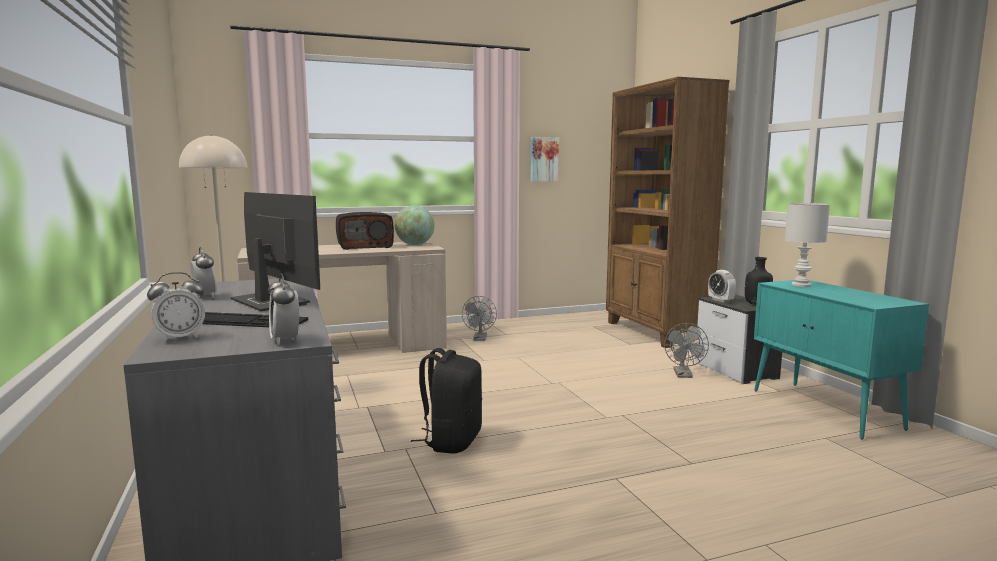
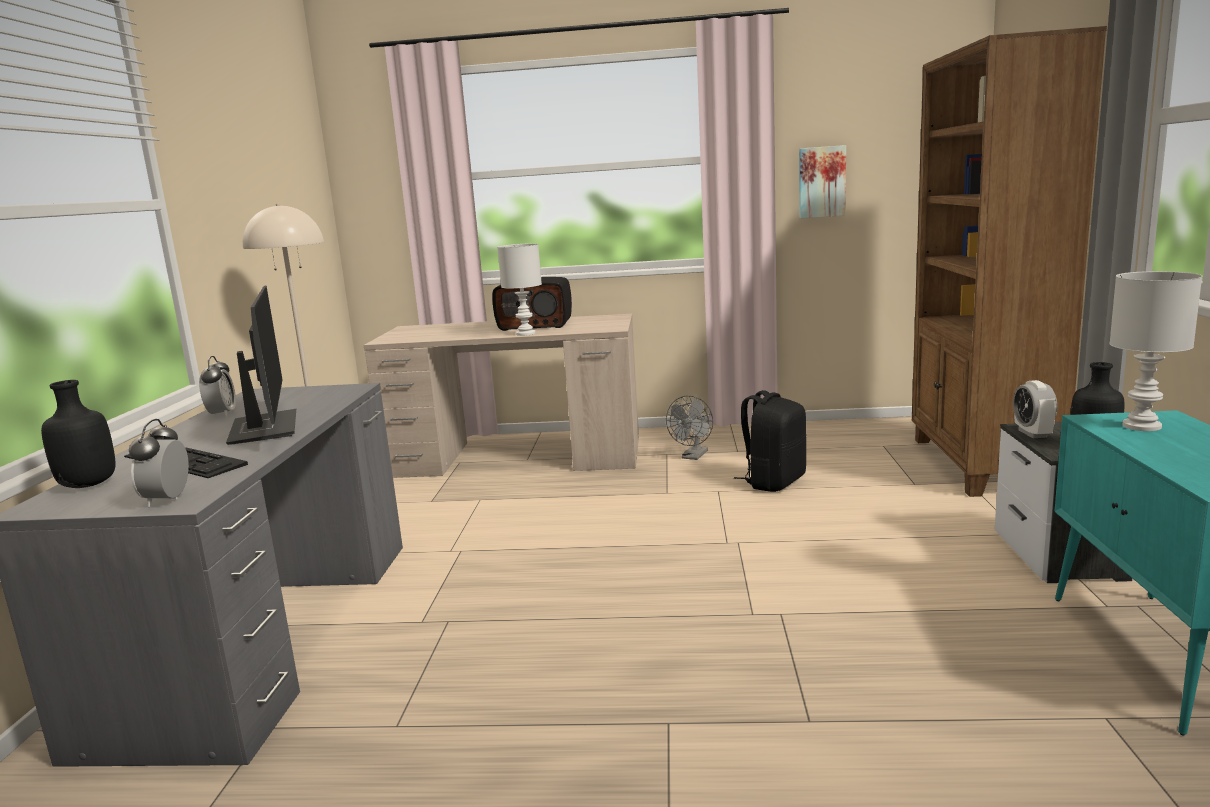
camera: 25 degrees right, 5 degrees up
(180, 338) = (90, 484): alarm clock -> black bottle
(368, 251) = (525, 333): none -> white table lamp
(415, 244) = (602, 321): globe -> none
(451, 441) = (510, 619): black backpack -> black backpack (773, 482)
(684, 375) = (952, 553): grey fan -> none

